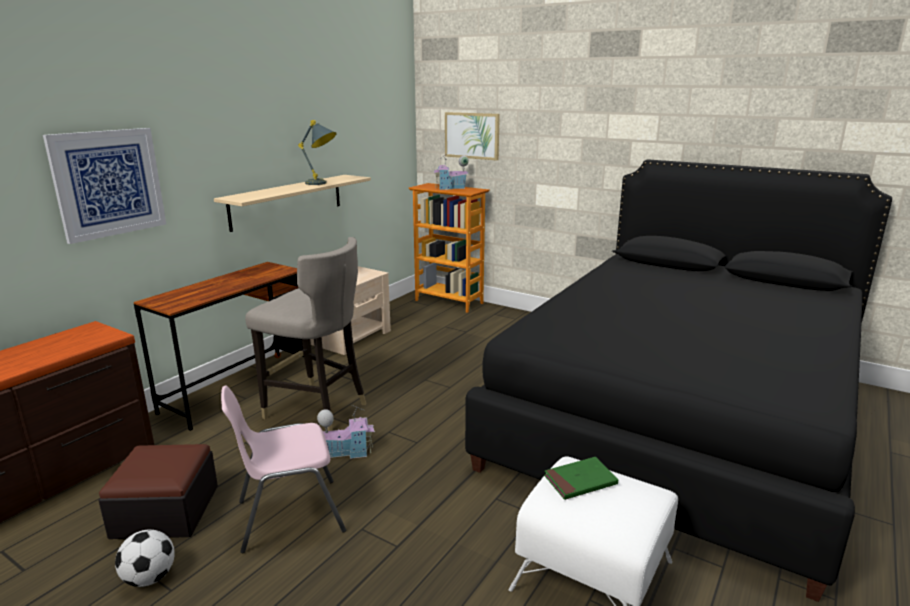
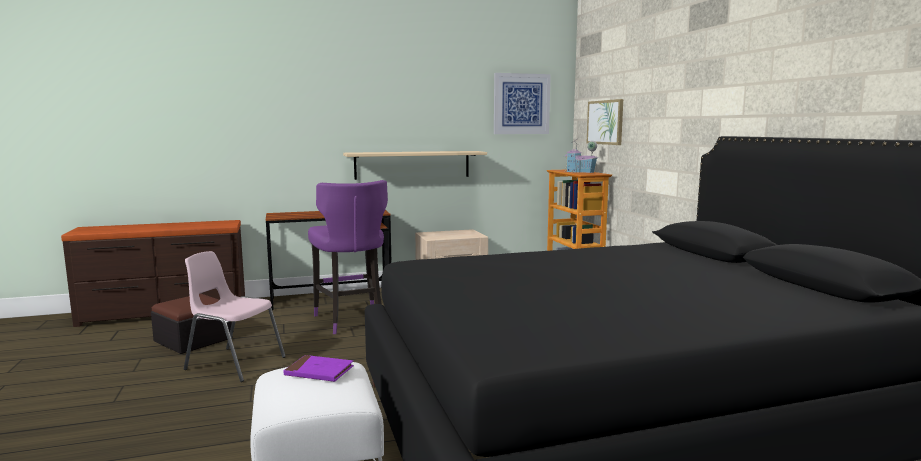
camera: 40 degrees right, 10 degrees down
(108, 183) = (264, 131): picture -> picture (521, 104)
(149, 578) = (136, 363): football -> none
(317, 409) = (351, 321): grey stool -> purple stool
(322, 184) = (435, 152): grey table lamp -> none
(348, 452) = (322, 347): toy house -> none
(580, 481) = (319, 372): green book -> purple book

